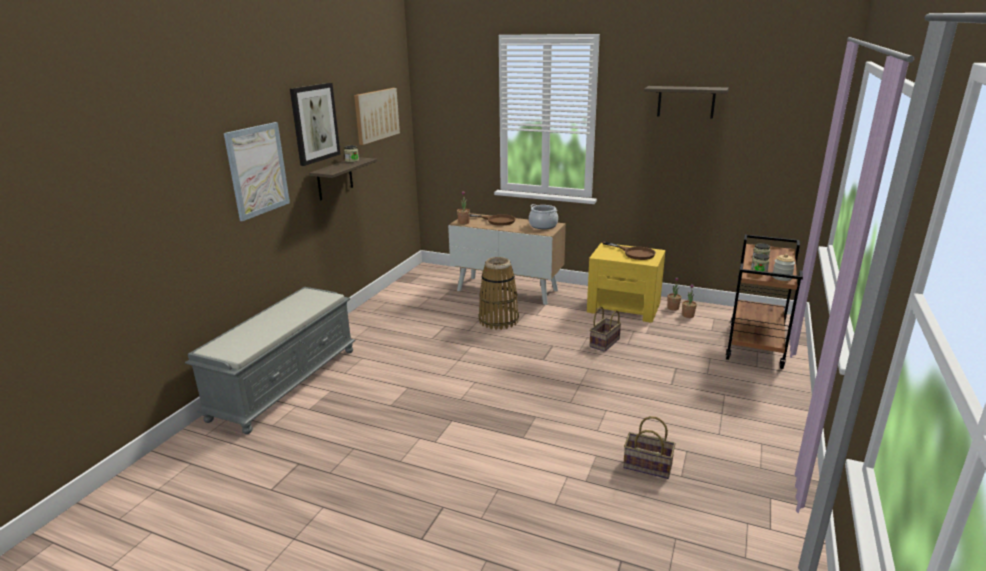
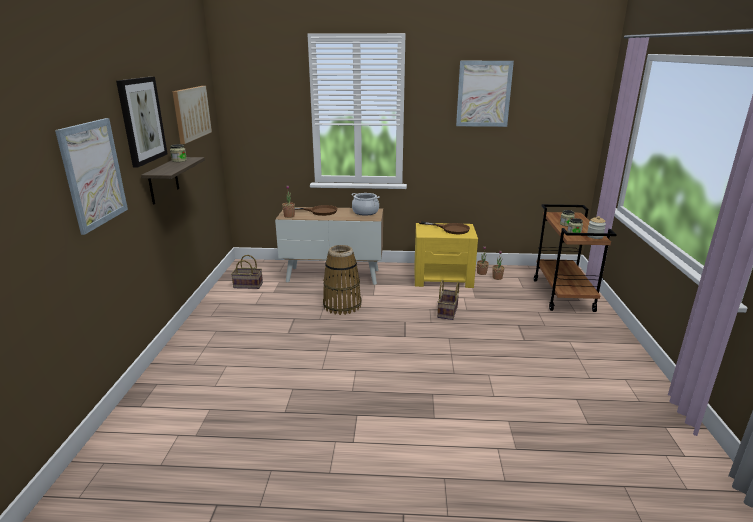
camera: 20 degrees left, 0 degrees up
(285, 382) = (151, 409): grey bench -> none
(646, 466) = (555, 421): basket -> basket (247, 285)
(686, 102) = (483, 94): shelf -> picture

